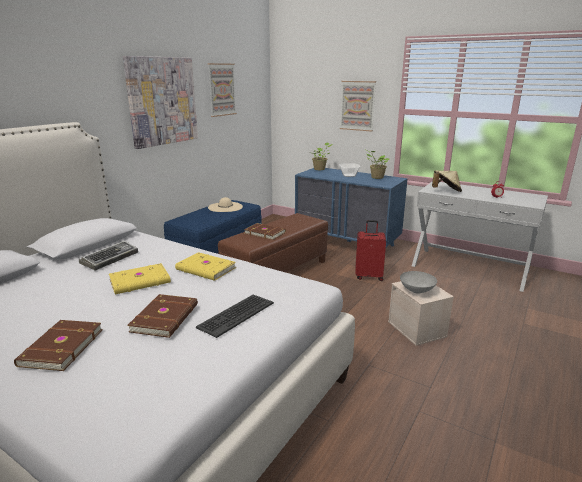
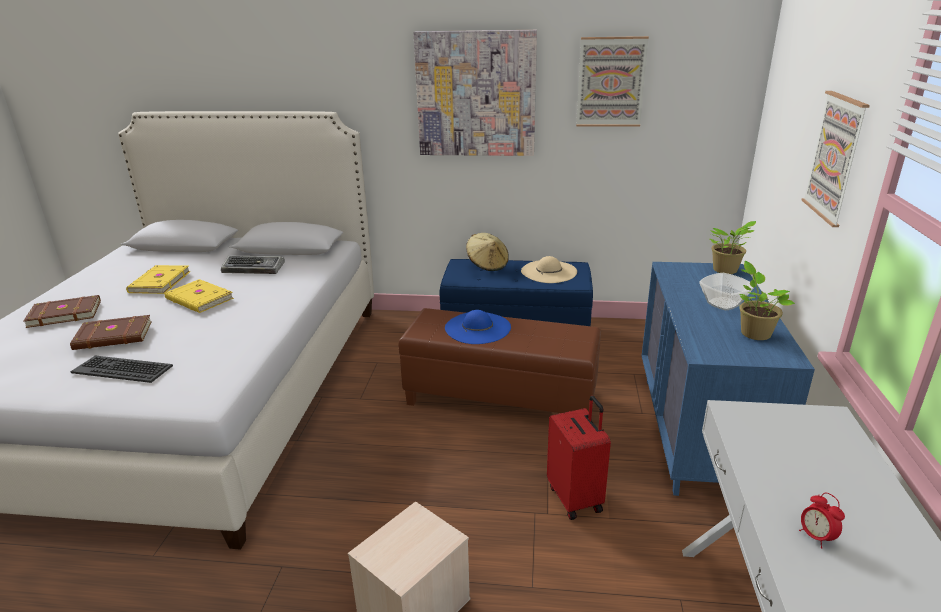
camera: 65 degrees right, 5 degrees up
(205, 269) = (241, 319): yellow book -> yellow book (158, 282)
(265, 233) = (477, 328): brown book -> blue hat
(417, 291) = (398, 539): grey bowl -> none
(446, 191) = (761, 439): beige hat -> beige hat (487, 265)

